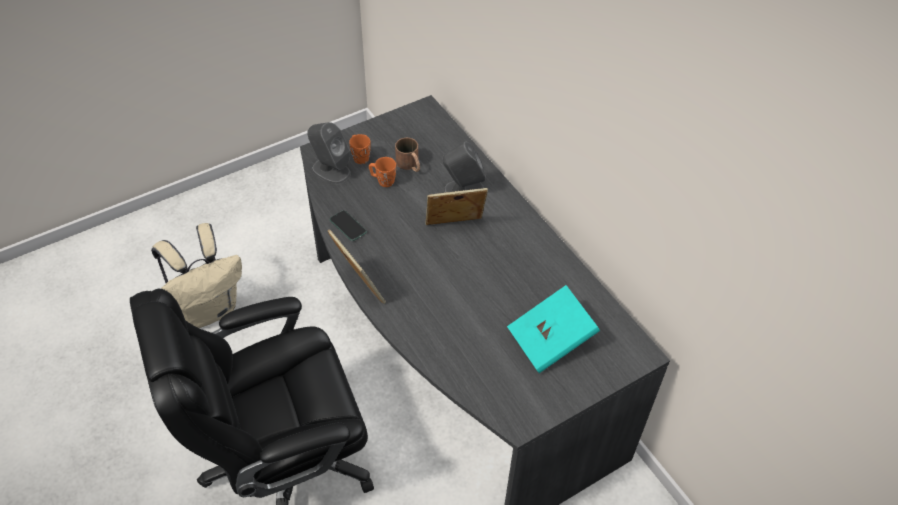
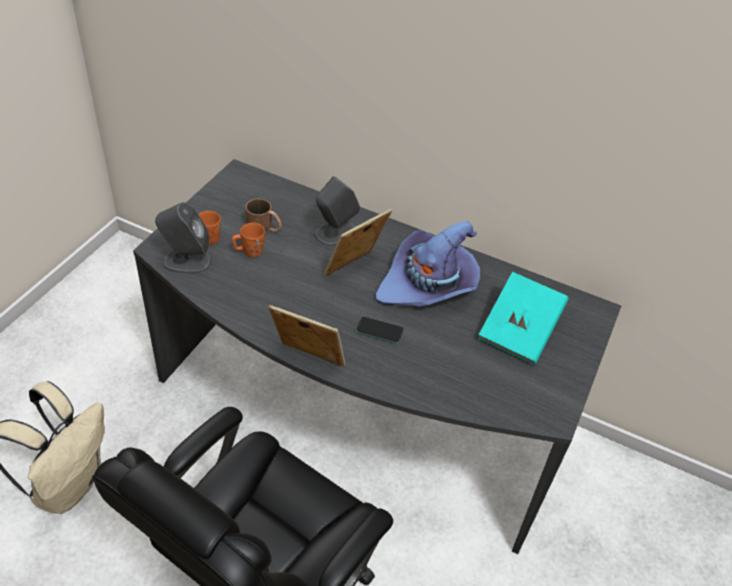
camera: 35 degrees left, 5 degrees down
(348, 226) = (248, 308): phone -> phone (379, 331)
(506, 267) = (429, 284): none -> purple hat

